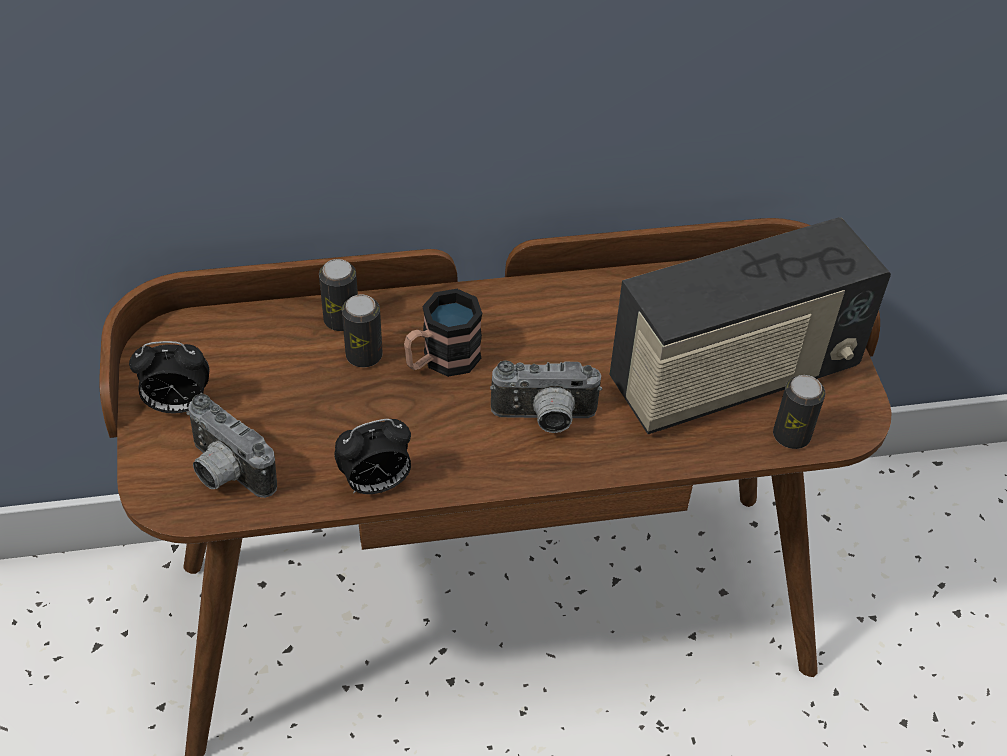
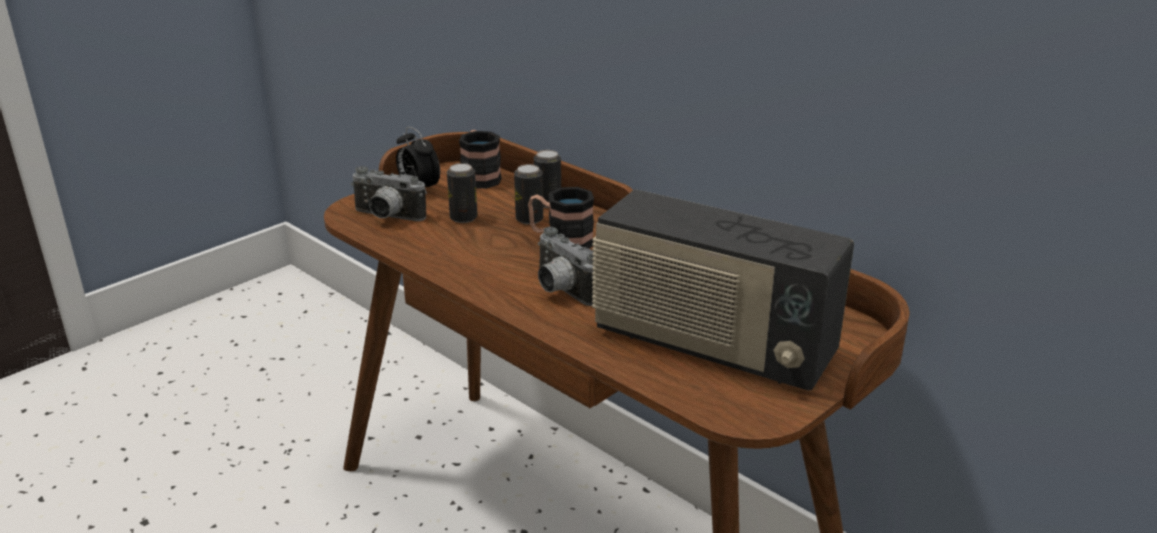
camera: 55 degrees right, 20 degrees down
(207, 336) = (479, 177): none -> mug
(225, 473) = (386, 218): camera -> camera turned 75 degrees counterclockwise
(376, 484) = (432, 259): alarm clock -> none
(791, 436) = (690, 392): can -> can (463, 218)

